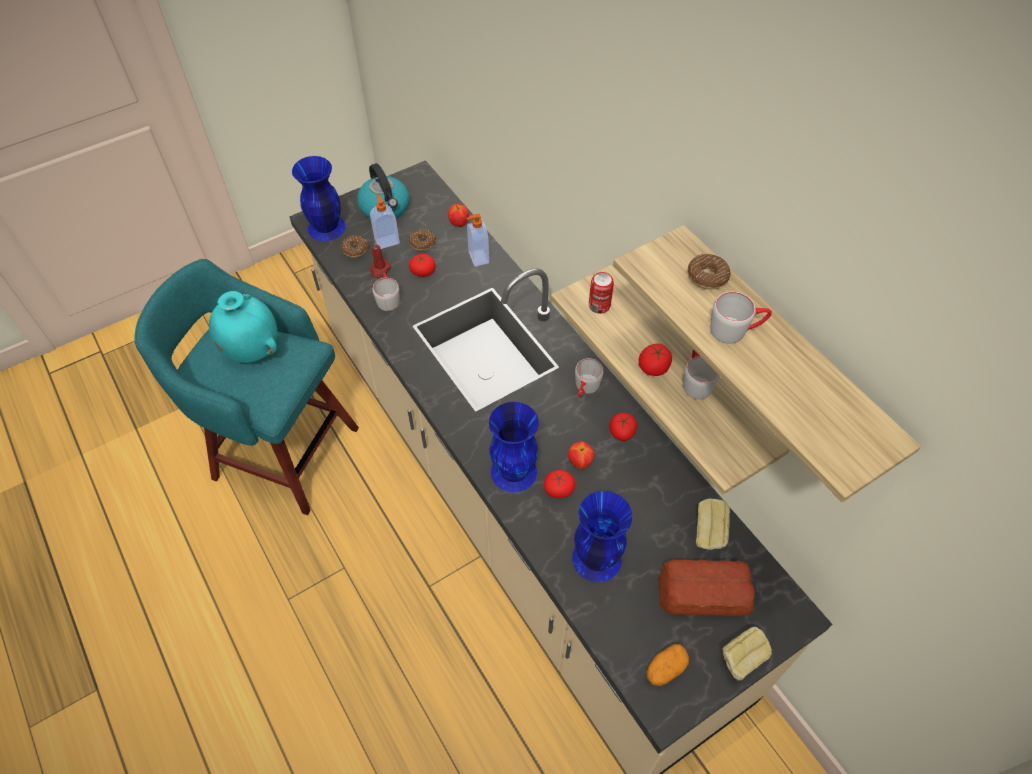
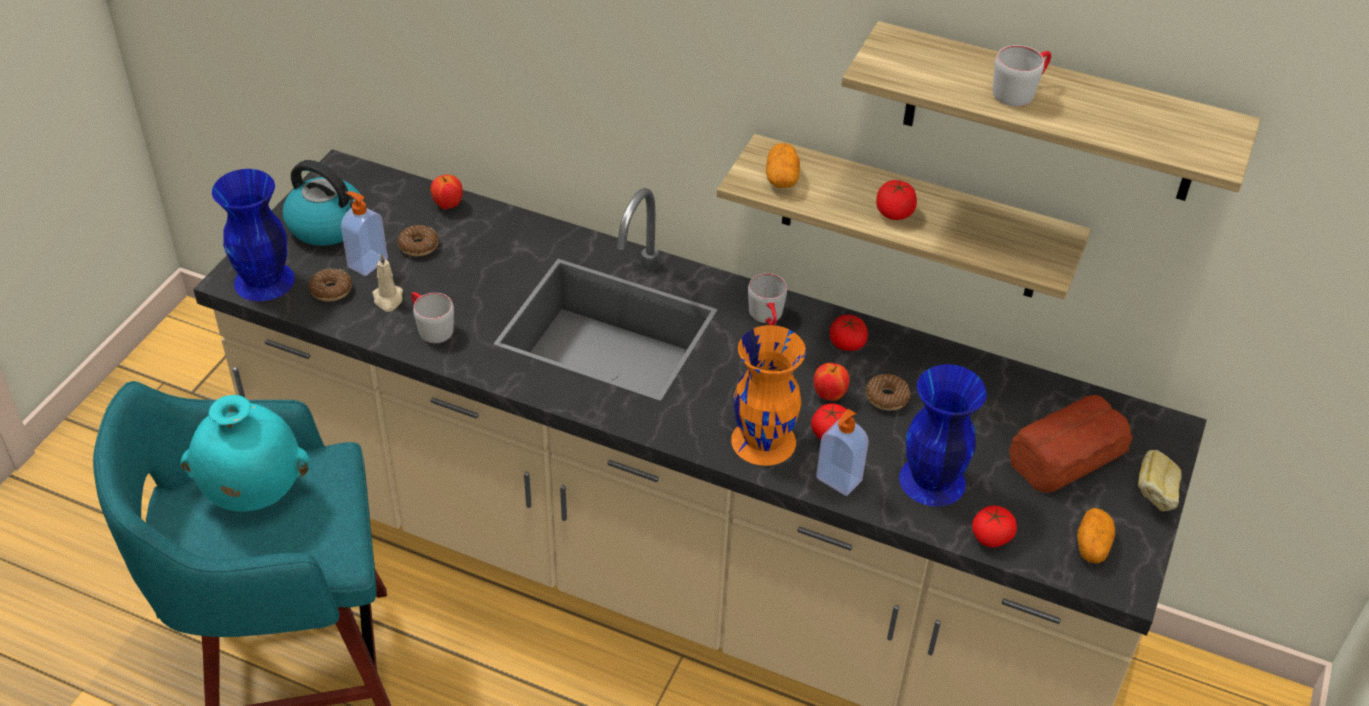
camera: 35 degrees left, 10 degrees down
(379, 269) = (388, 299): red candle -> beige candle
(423, 271) = (450, 277): tomato -> tomato (991, 536)
(478, 257) = (508, 233): soap dispenser -> soap dispenser (838, 480)
(514, 471) = (764, 440): blue vase -> orange vase
(599, 306) = (781, 178): can -> potato
(695, 381) = (948, 207): grey mug -> none
(707, 276) = (948, 57): donut -> donut (886, 397)
(709, 532) = (1022, 396): bread -> none

